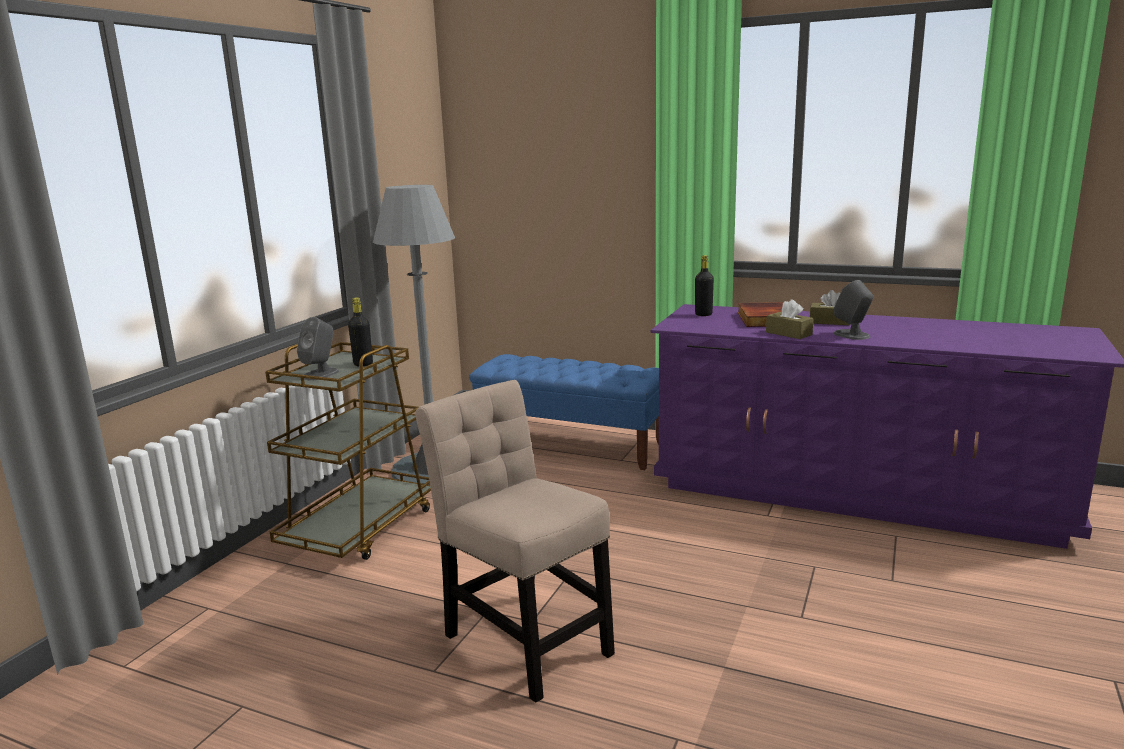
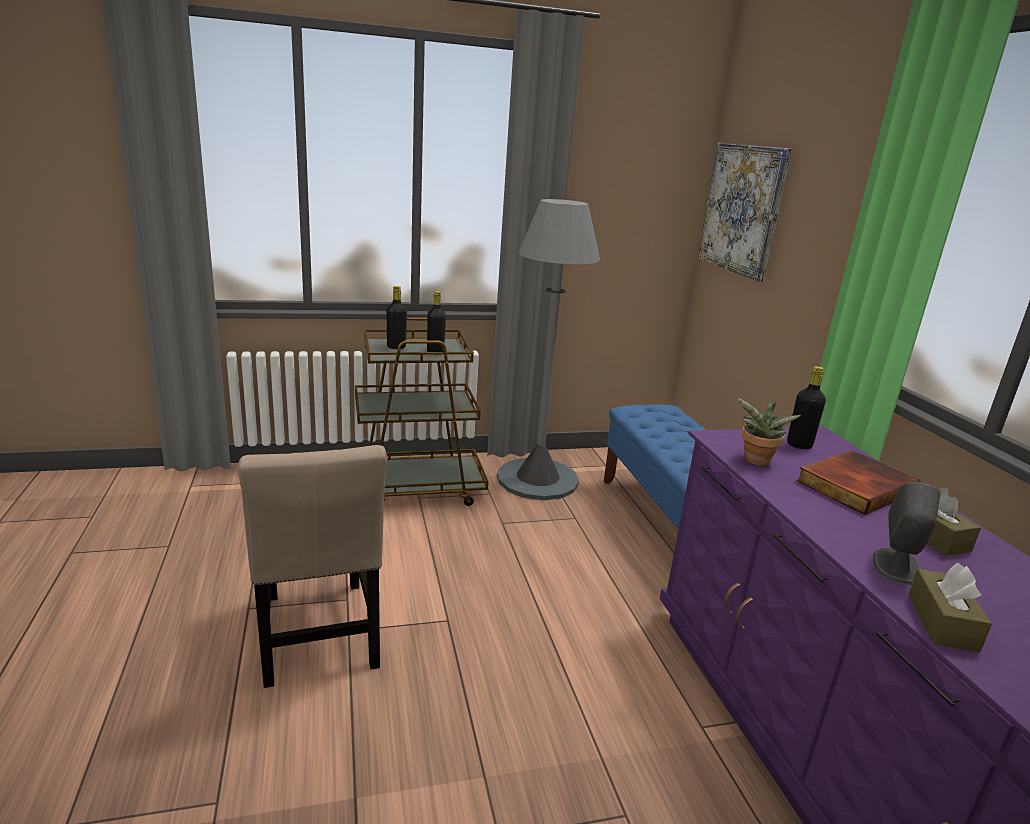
camera: 50 degrees right, 5 degrees up
(321, 374) = (396, 347): grey speaker -> black bottle
(504, 171) = (743, 209): none -> picture
(523, 639) = (319, 637): beige chair -> beige chair turned 150 degrees clockwise
(713, 327) = (755, 462): none -> potted plant
(788, 333) = (816, 515): brown tissue box -> brown tissue box (942, 622)

